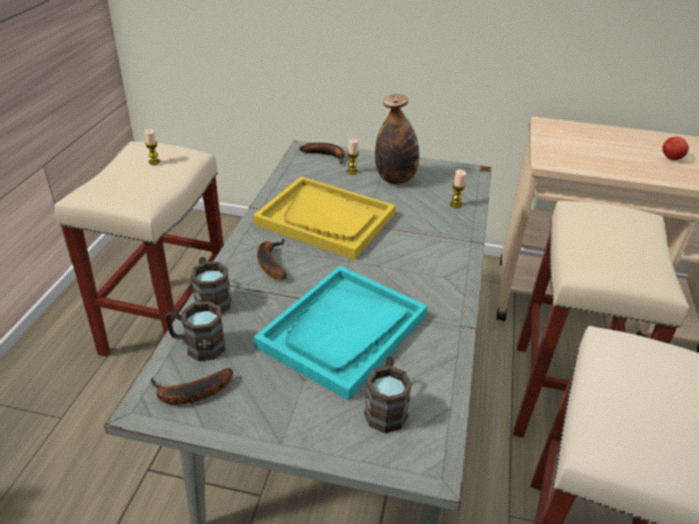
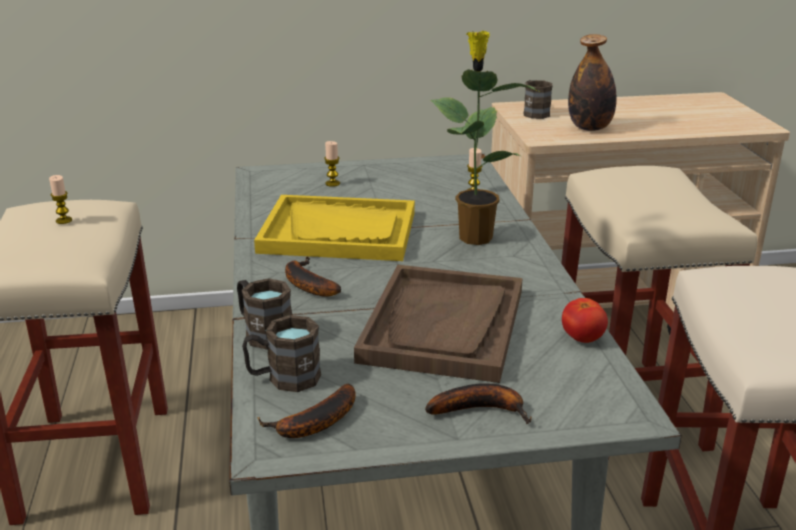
camera: 20 degrees left, 10 degrees down
(327, 155) = (290, 174): banana -> banana (482, 409)
(343, 331) = (443, 326): turquoise tray -> brown tray
(386, 407) = (544, 378): brown mug -> brown mug (534, 112)
(395, 179) = (388, 182): bottle -> bottle (589, 128)
(426, 249) = (474, 236): none -> potted plant
(671, 158) = (657, 115): tomato -> tomato (582, 338)

